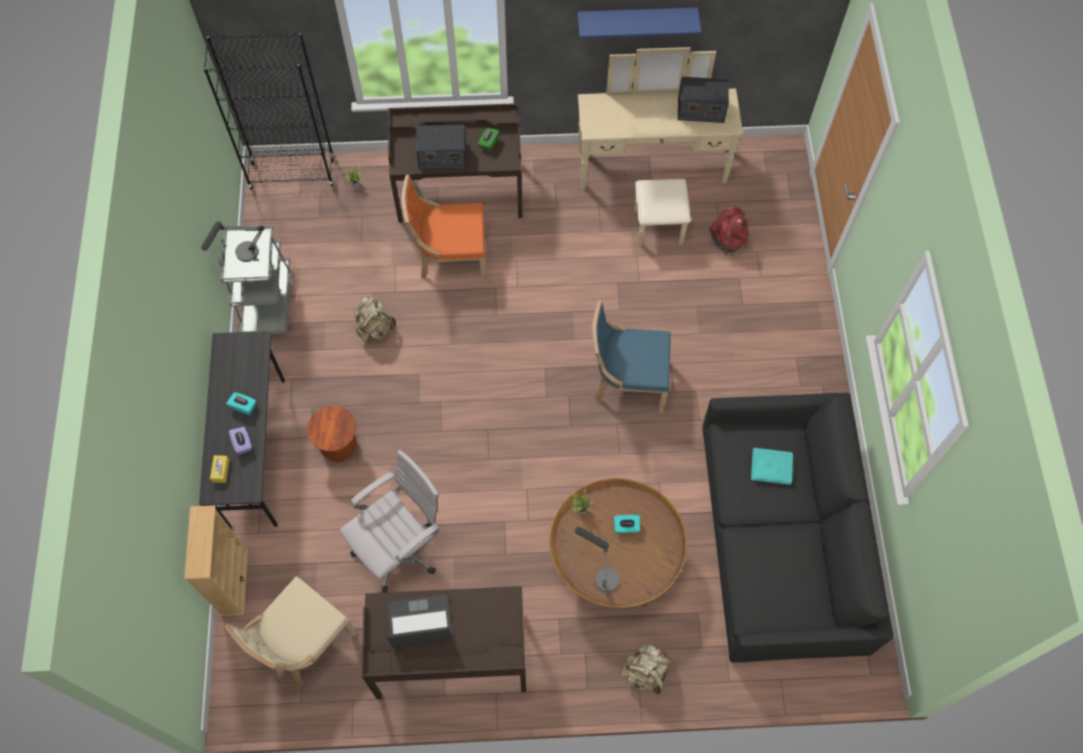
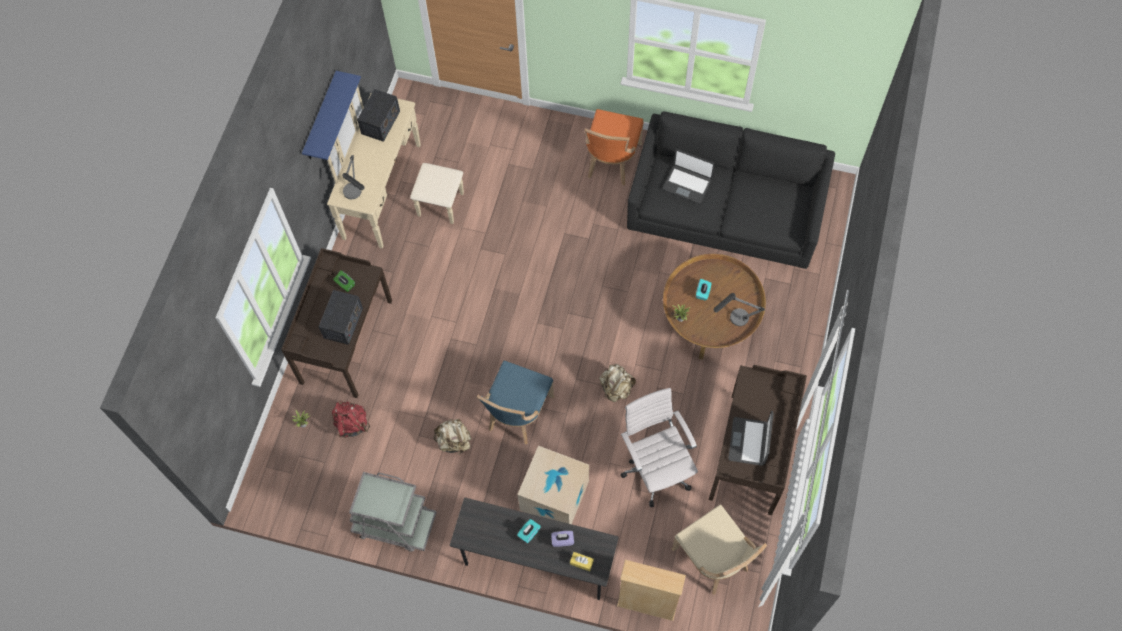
camera: 70 degrees left, 0 degrees up
(242, 257) = (384, 504): table lamp -> table lamp (355, 195)
(292, 174) = (268, 475): black bookcase -> none
(339, 447) = (554, 495): brown stool -> cardboard box
(450, 258) = (409, 365): orange chair -> orange chair (611, 161)
(627, 381) = (569, 268): blue chair -> blue chair (517, 414)
(645, 672) = (799, 325): beige backpack -> beige backpack (616, 388)
(728, 240) = (472, 160): red backpack -> red backpack (352, 424)
(771, 466) = (687, 184): turquoise book -> laptop

